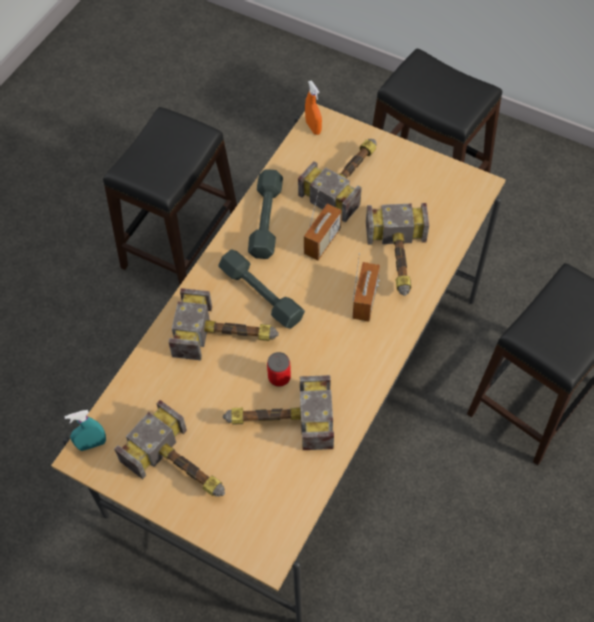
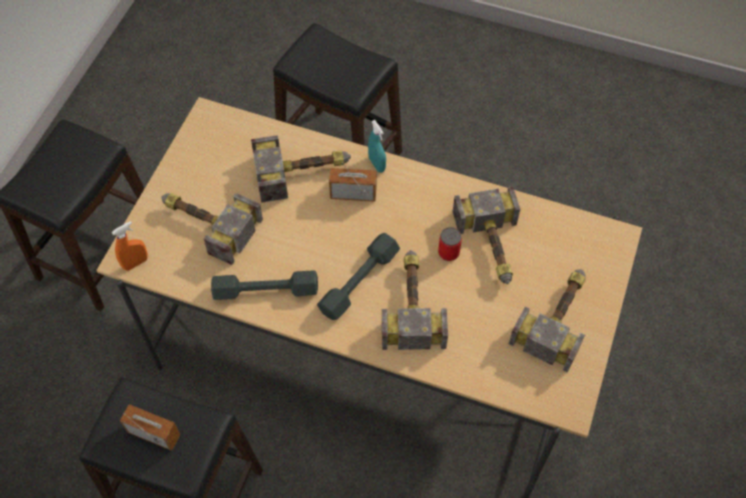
camera: 100 degrees left, 0 degrees up
(92, 444) = (556, 402): turquoise spray bottle -> turquoise spray bottle (377, 164)
(322, 241) = (289, 236): radio -> radio (154, 434)

